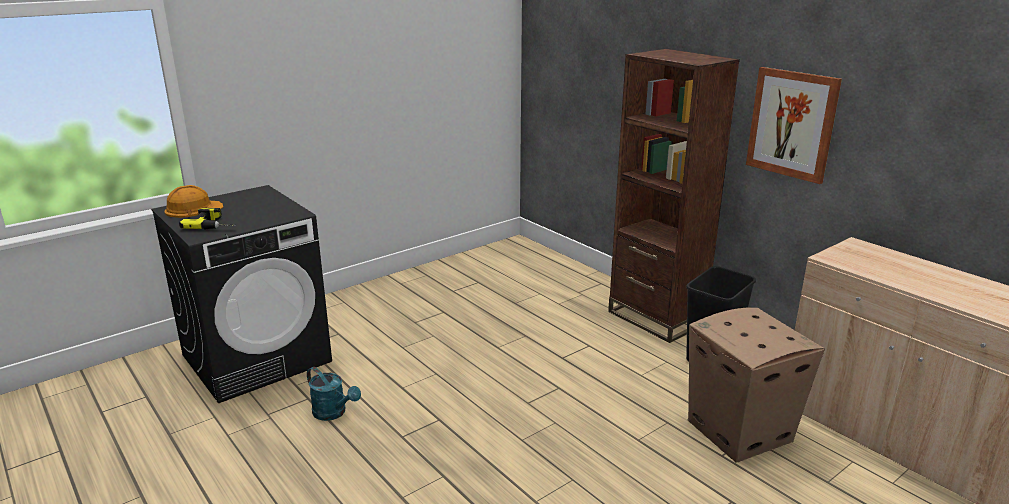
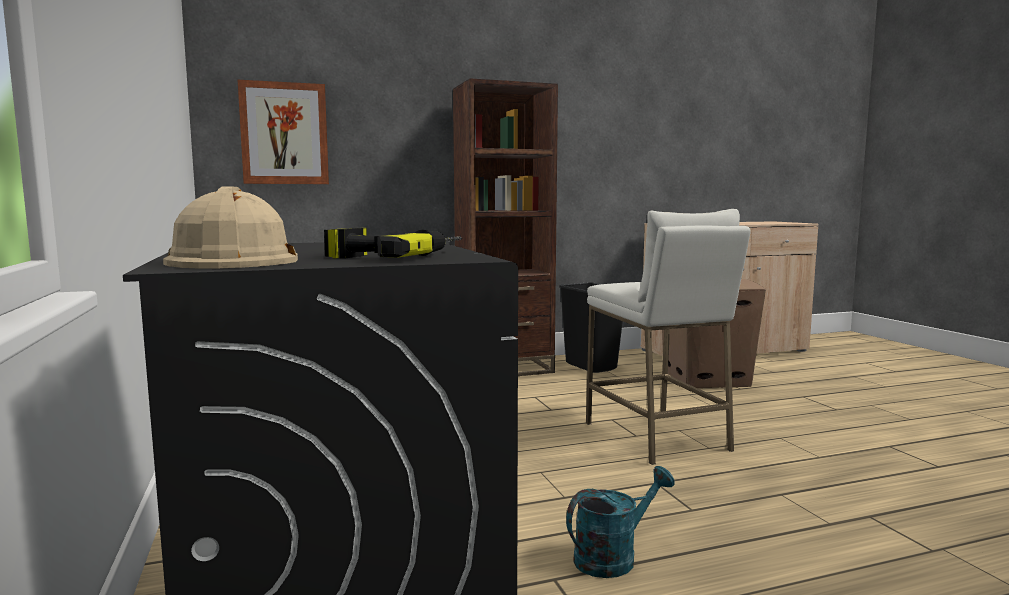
camera: 70 degrees left, 15 degrees down
(193, 209) = (236, 260): orange hard hat -> beige hard hat
(531, 413) = (657, 437): none -> white stool
(792, 124) = (581, 145): picture -> picture (284, 134)

